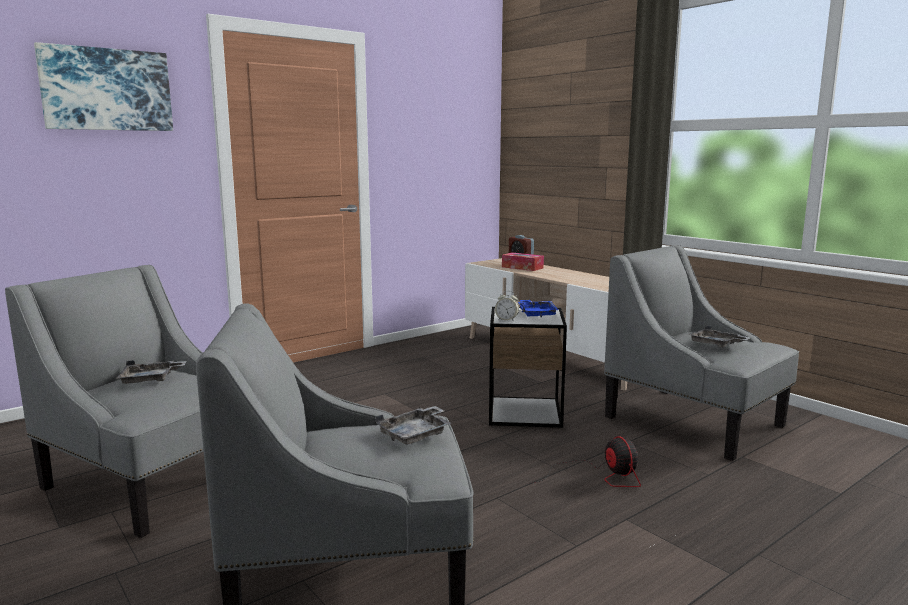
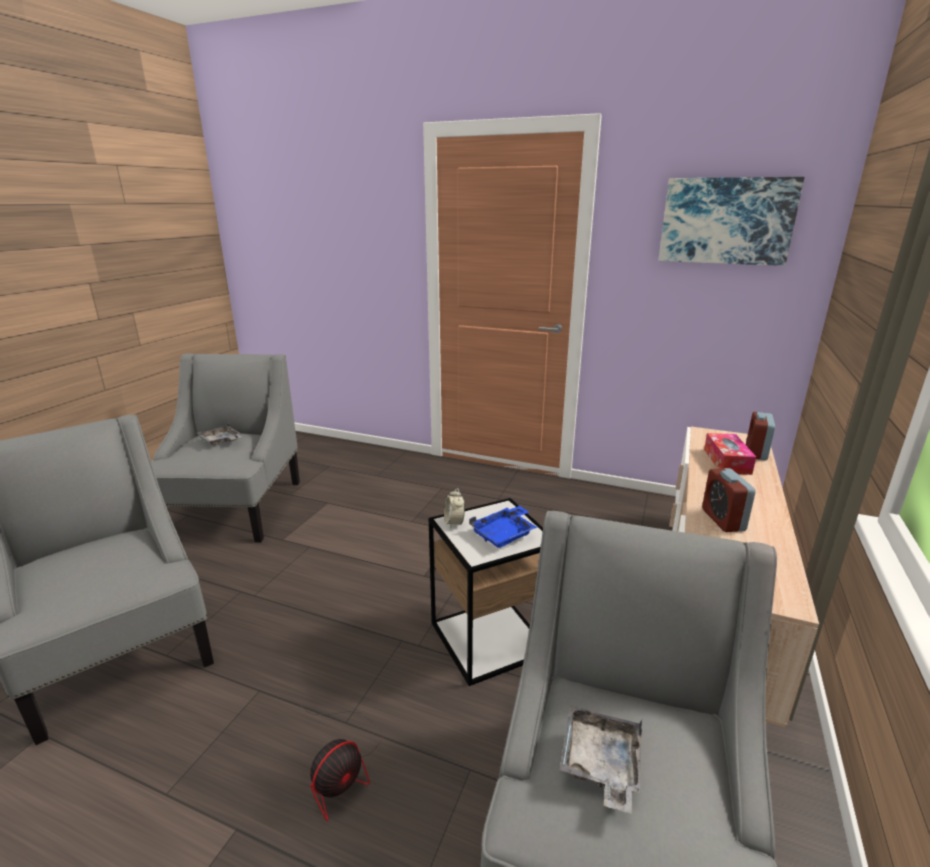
camera: 60 degrees right, 10 degrees up
(107, 90) = (347, 203): picture -> picture (726, 221)
(415, 434) = (107, 582): grey tray -> none
(581, 280) = (723, 520): none -> alarm clock

